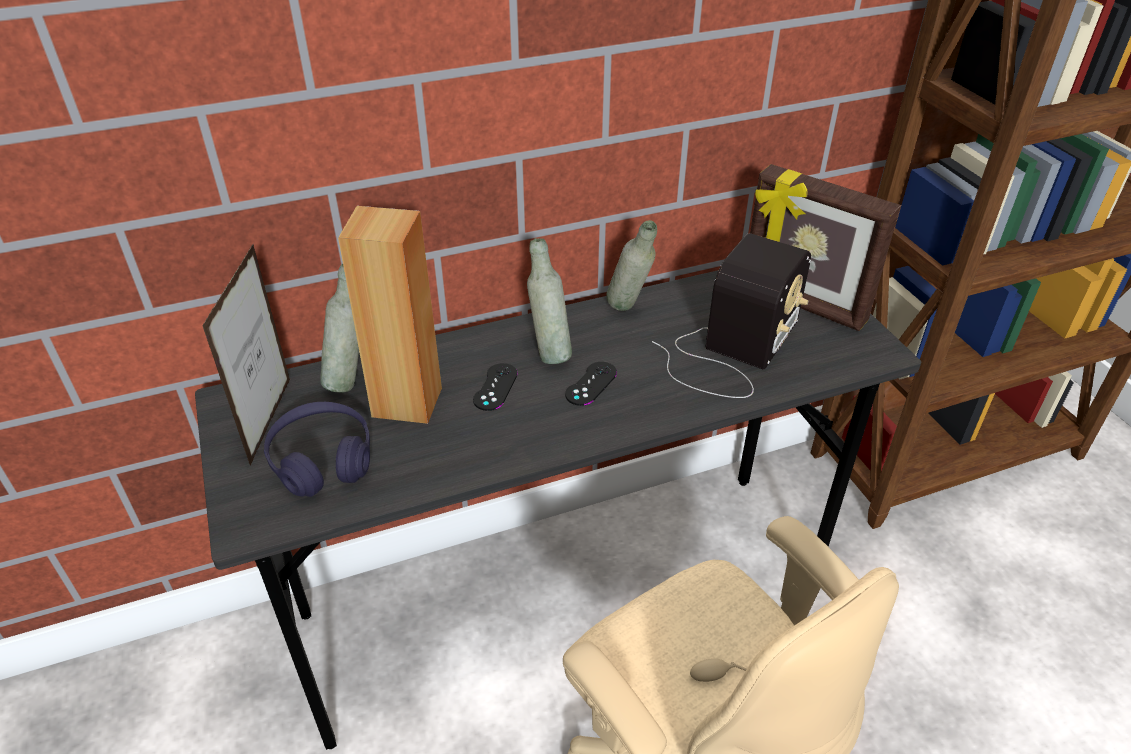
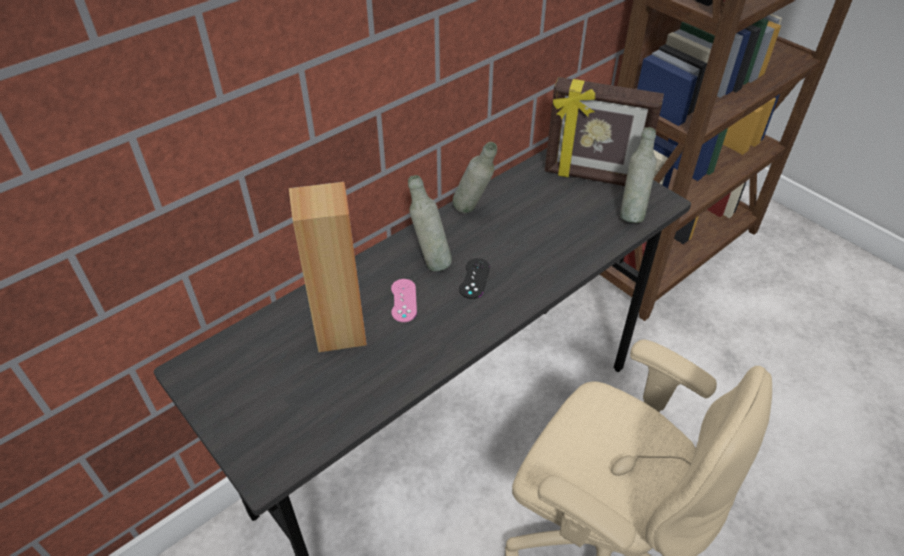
camera: 20 degrees left, 5 degrees up
(271, 420) = (235, 378): picture frame -> none
(322, 460) = (298, 399): purple headphones -> none
(350, 380) = (283, 325): grey bottle -> grey bottle (631, 213)
(495, 387) = (403, 300): black game controller -> pink game controller
(731, 351) = (561, 226): radio -> none

